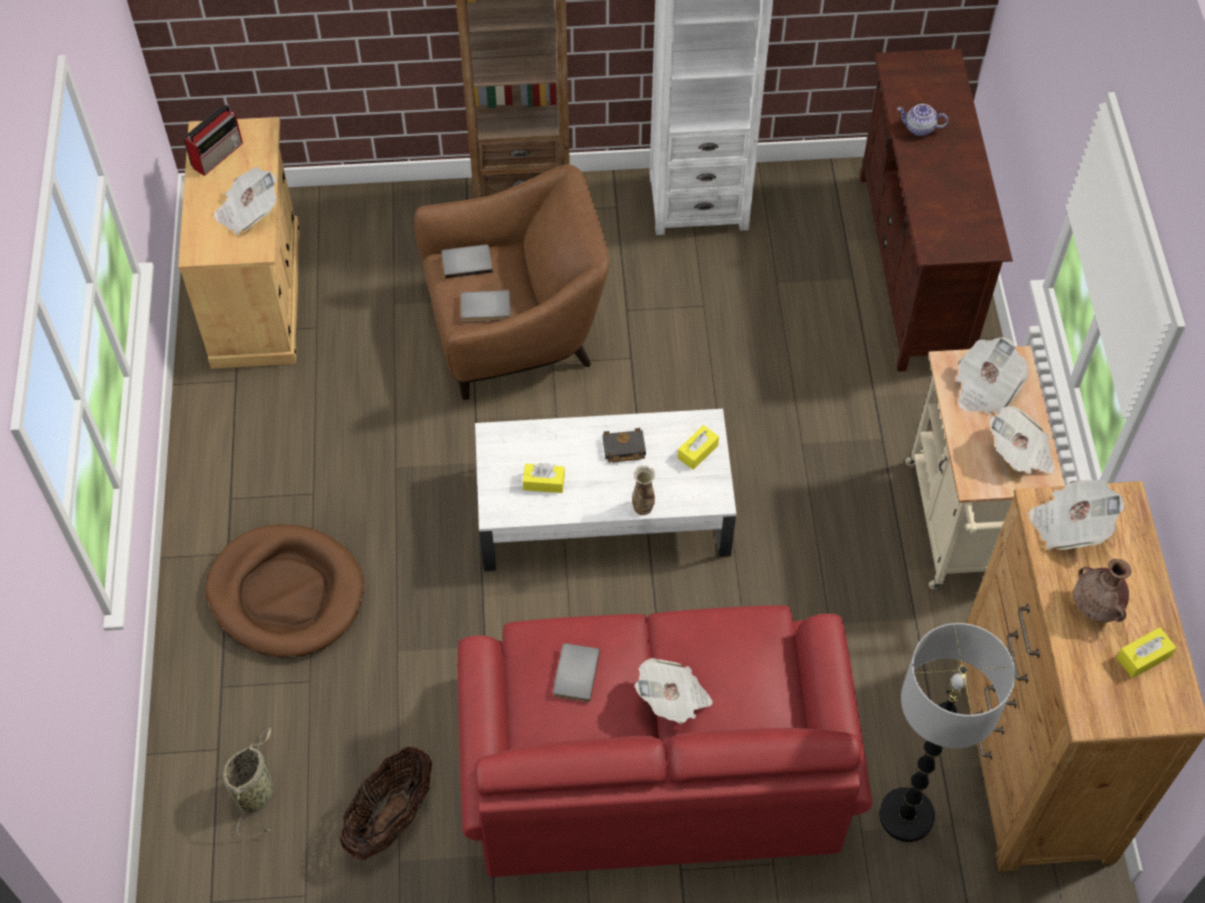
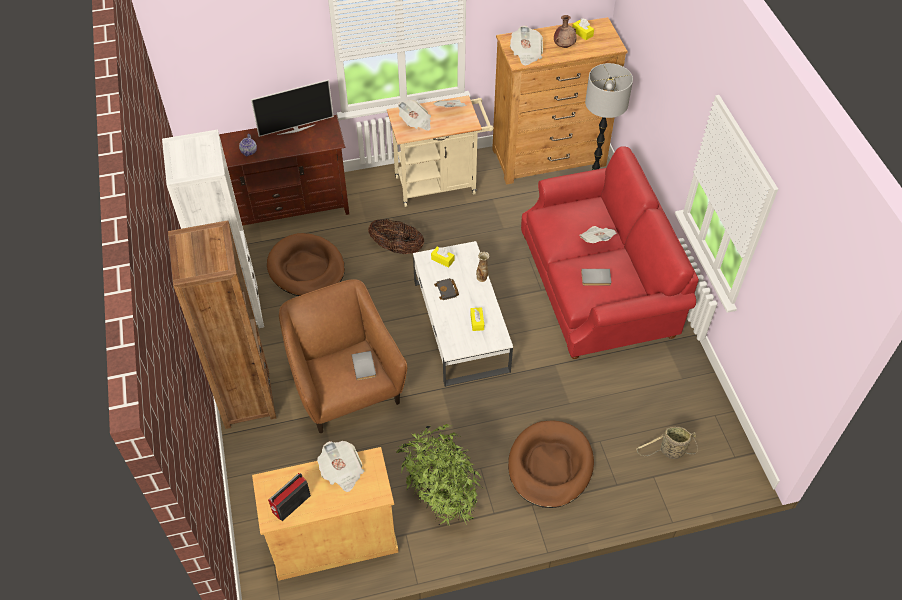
camera: 100 degrees left, 5 degrees down
(218, 154) = (290, 504): radio -> radio turned 75 degrees counterclockwise
(280, 433) = (441, 497): none -> potted plant
(390, 817) = (661, 387): basket -> basket (397, 248)
(466, 261) = (329, 382): grey book -> none
(773, 298) = (306, 268): none -> brown dog bed
(973, 196) = (296, 129): none -> television

